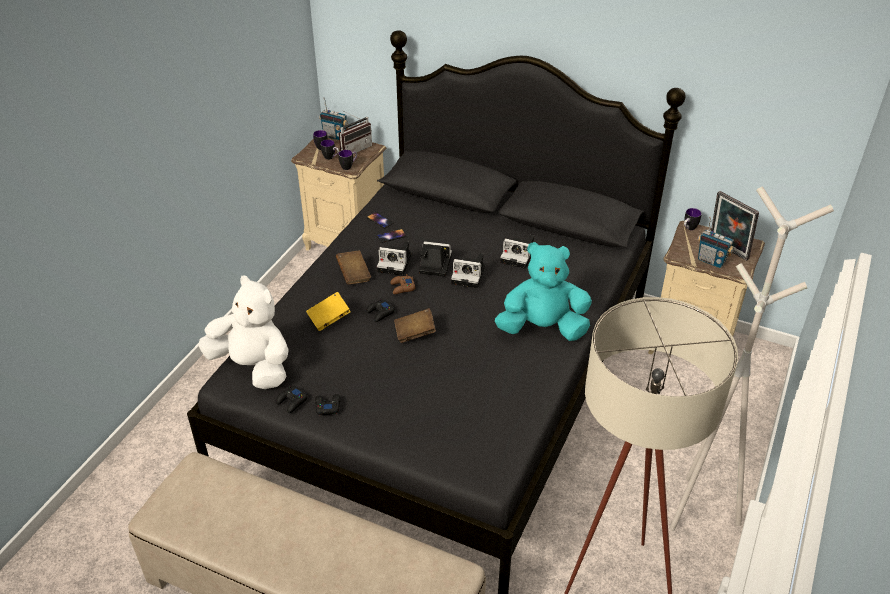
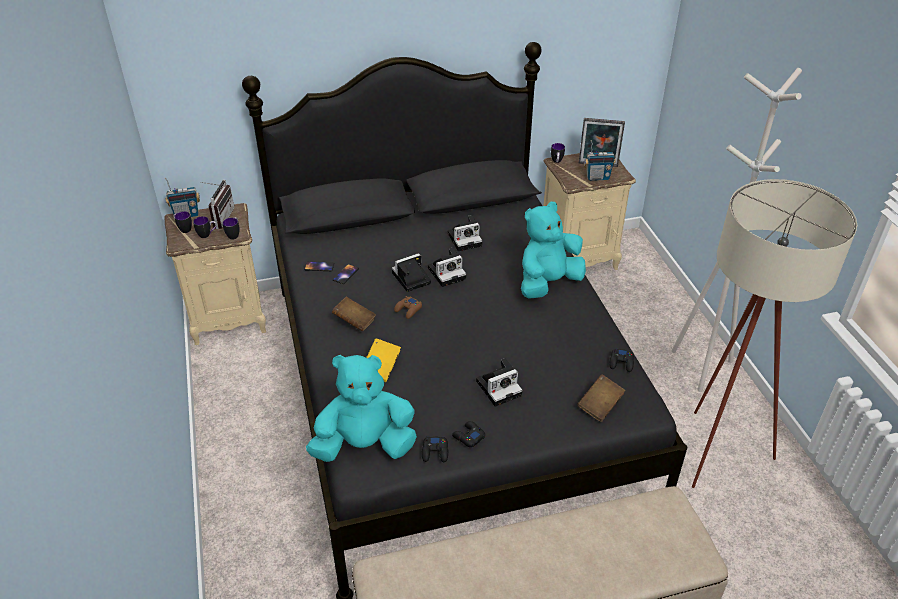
camera: 40 degrees left, 0 degrees up
(253, 366) = (364, 445): white plush toy -> turquoise plush toy
(380, 313) = (417, 339): black game controller -> black game controller (621, 363)
(396, 263) = (378, 293): camera -> camera (500, 387)
(415, 333) = (464, 339): brown book -> brown book (600, 405)

